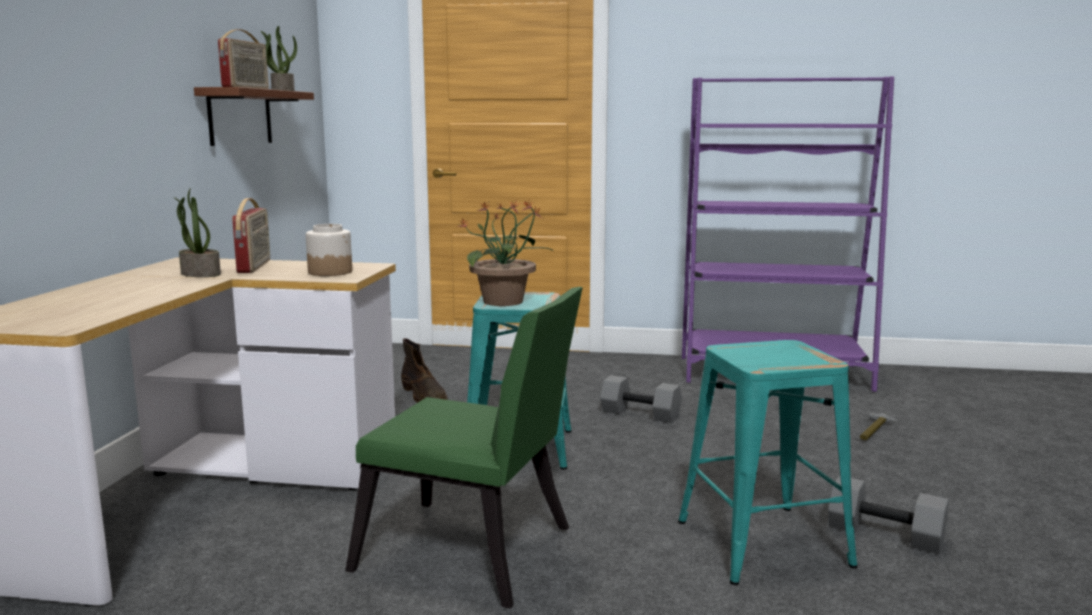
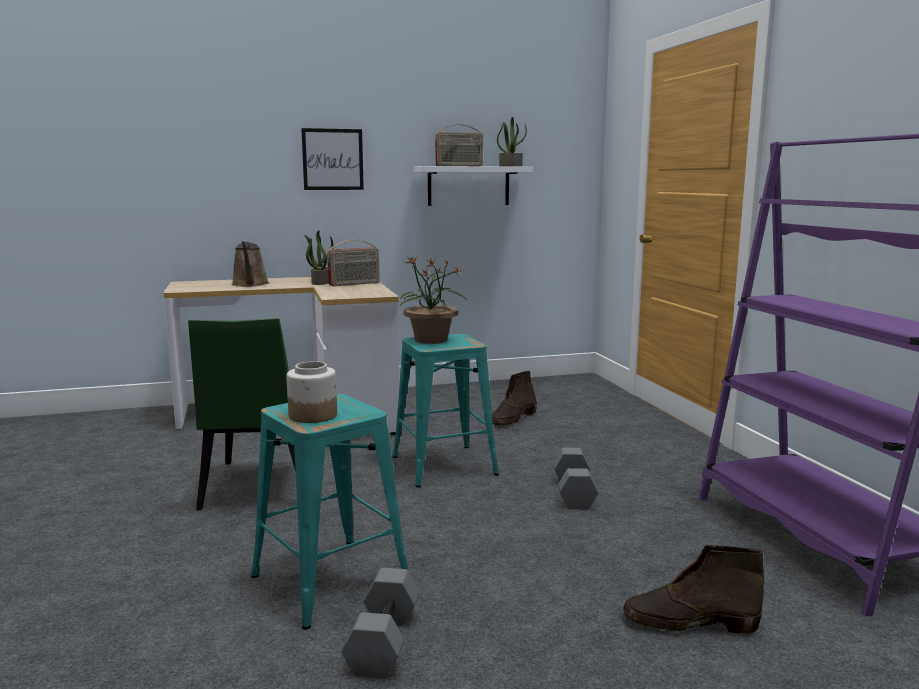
camera: 65 degrees right, 0 degrees up
(112, 70) = (333, 159): none -> picture
(118, 296) = (250, 284): none -> brown watering can
(240, 117) = (468, 186): brown shelf -> white shelf
(330, 272) = (350, 293): jar -> jar (313, 415)
(874, 432) = (689, 622): hammer -> brown boot

